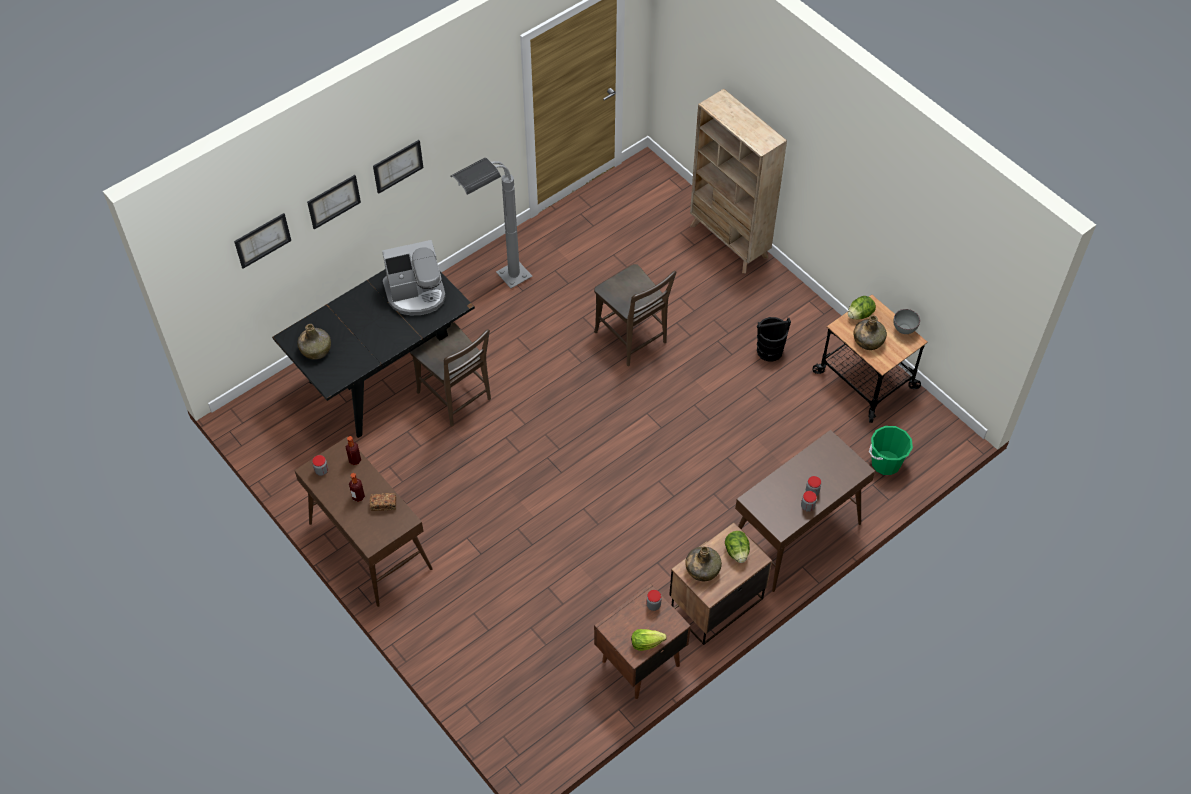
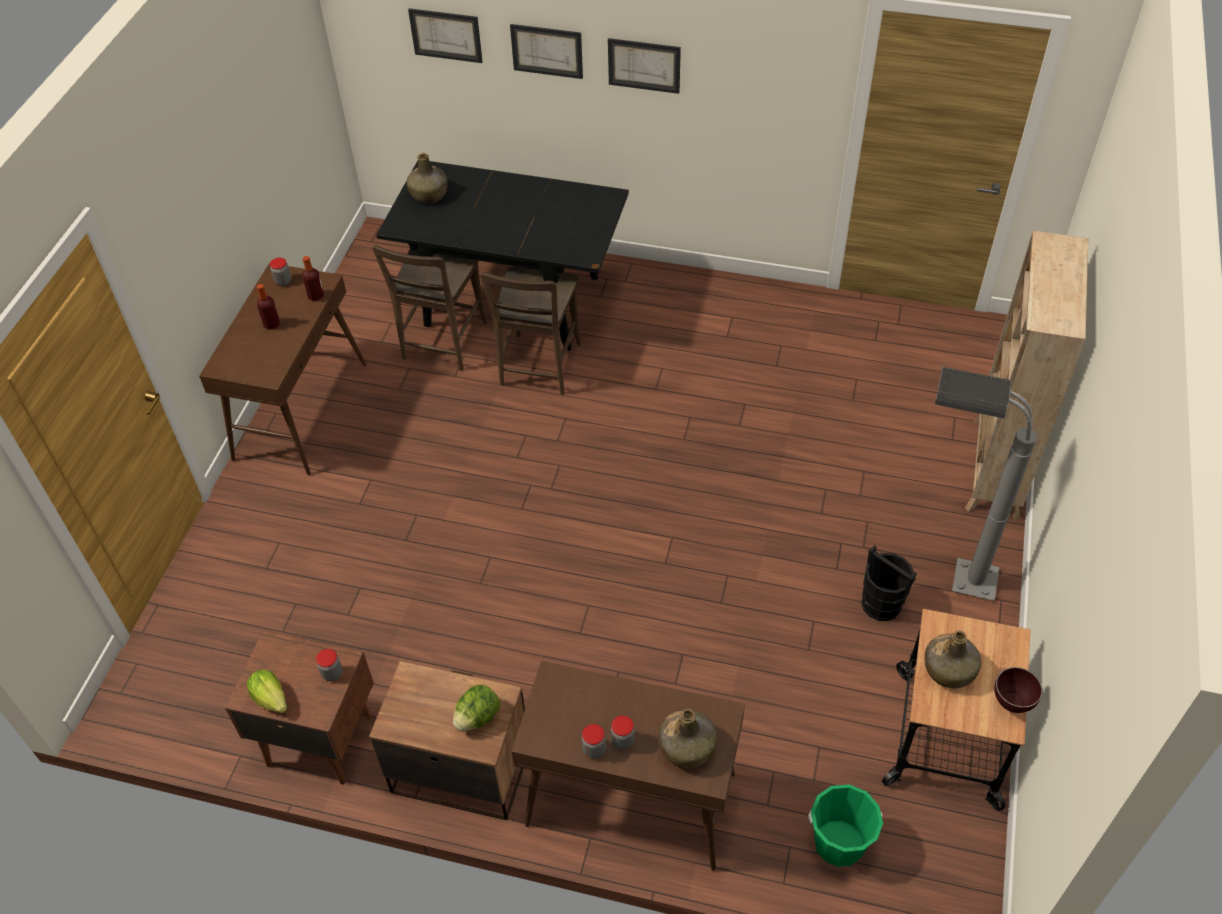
camera: 55 degrees right, 5 degrees down
(383, 505) = (276, 349): bread -> none
(416, 294) = (569, 220): coffee machine -> none
(498, 285) = (713, 315): grey floor lamp -> grey floor lamp (944, 576)
(633, 339) = (760, 464): brown chair -> brown chair (442, 344)
(702, 569) = (423, 694): green bottle -> green bottle (687, 747)
(860, 315) = (981, 635): lettuce -> none
(904, 330) = (1013, 703): grey bowl -> brown bowl

